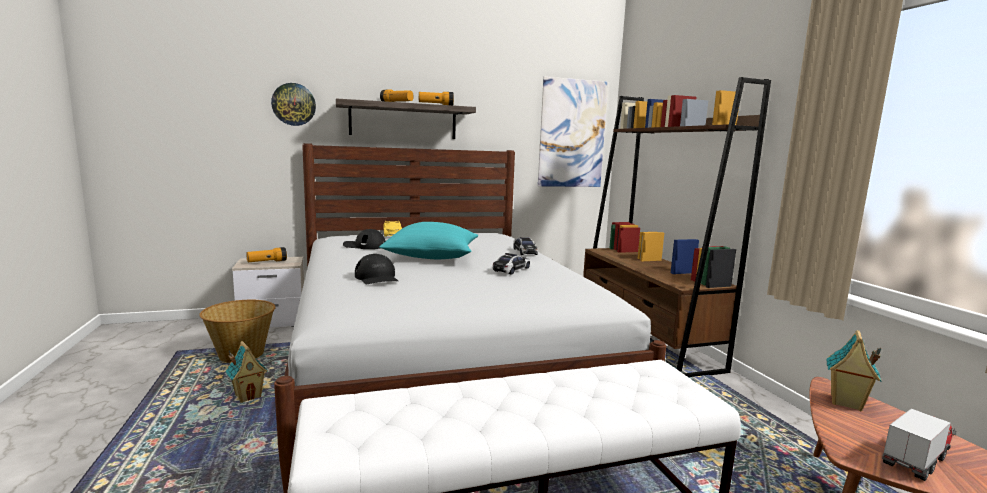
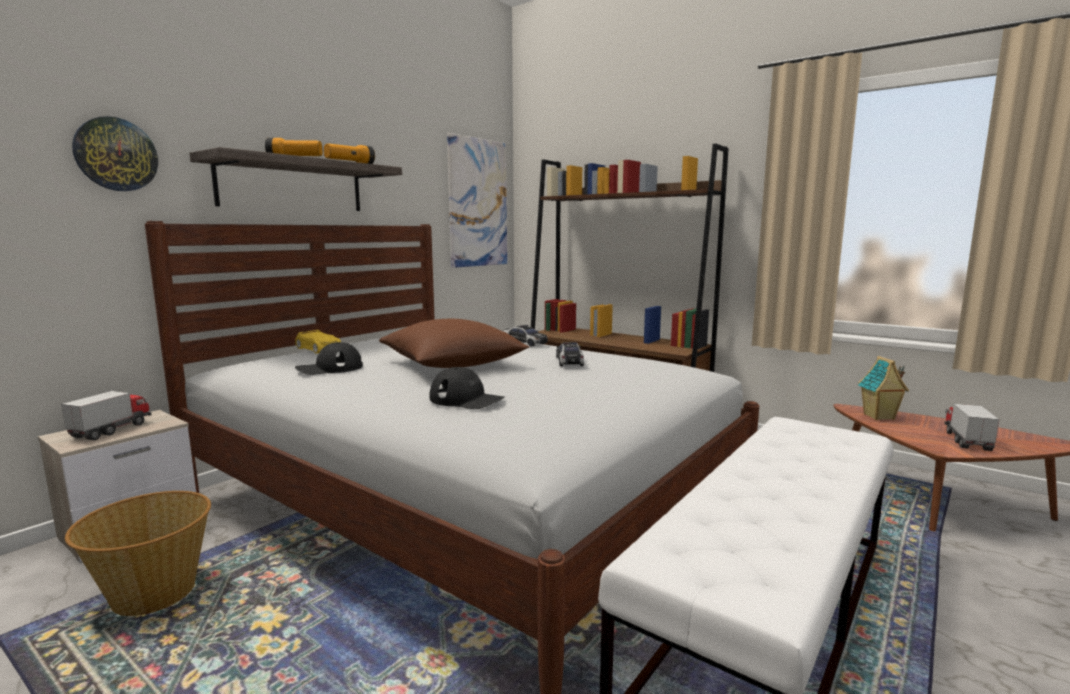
camera: 35 degrees left, 0 degrees up
(248, 397) = (272, 643): toy house -> none
(267, 262) = (112, 430): flashlight -> toy truck
(432, 256) = (452, 364): turquoise pillow -> brown pillow

